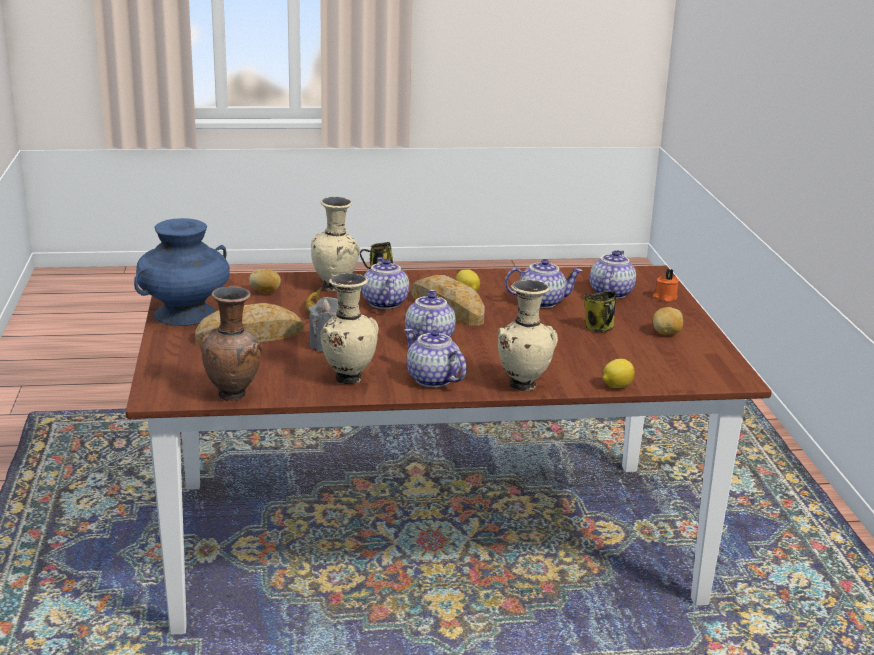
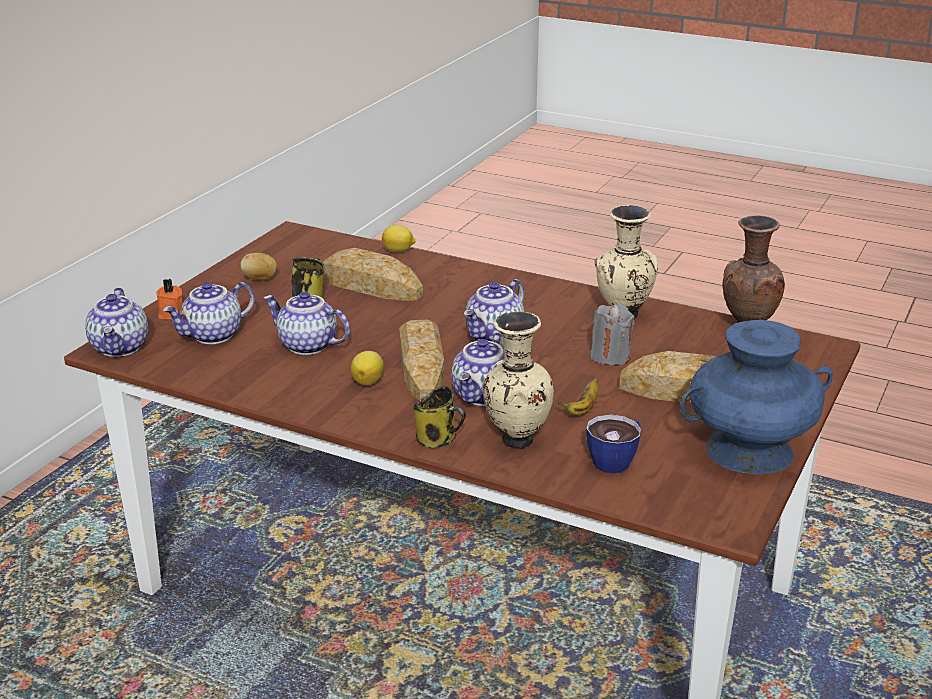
camera: 145 degrees left, 5 degrees up
(265, 292) = (616, 460): potato -> cup
(432, 379) = (546, 295): teapot -> teapot (121, 347)
(523, 385) = (473, 270): beige vase -> none
(580, 350) = (370, 286): none -> bread

